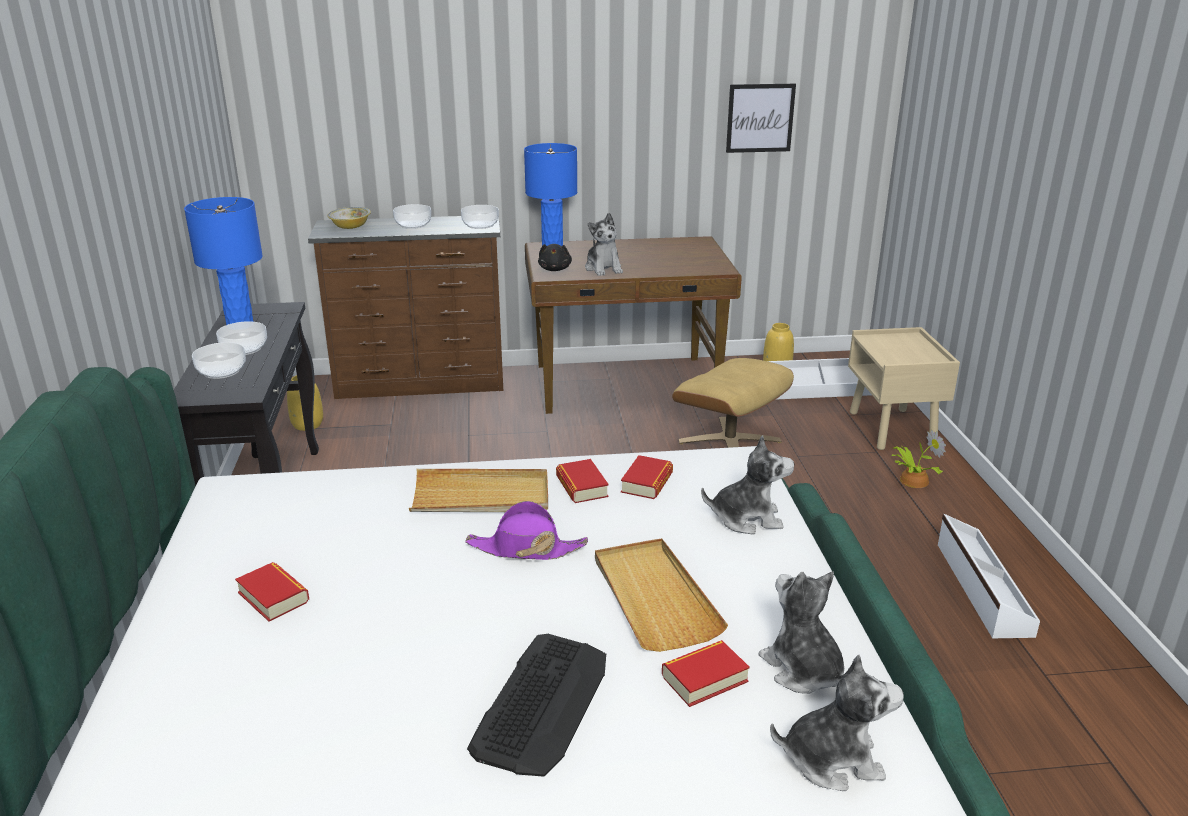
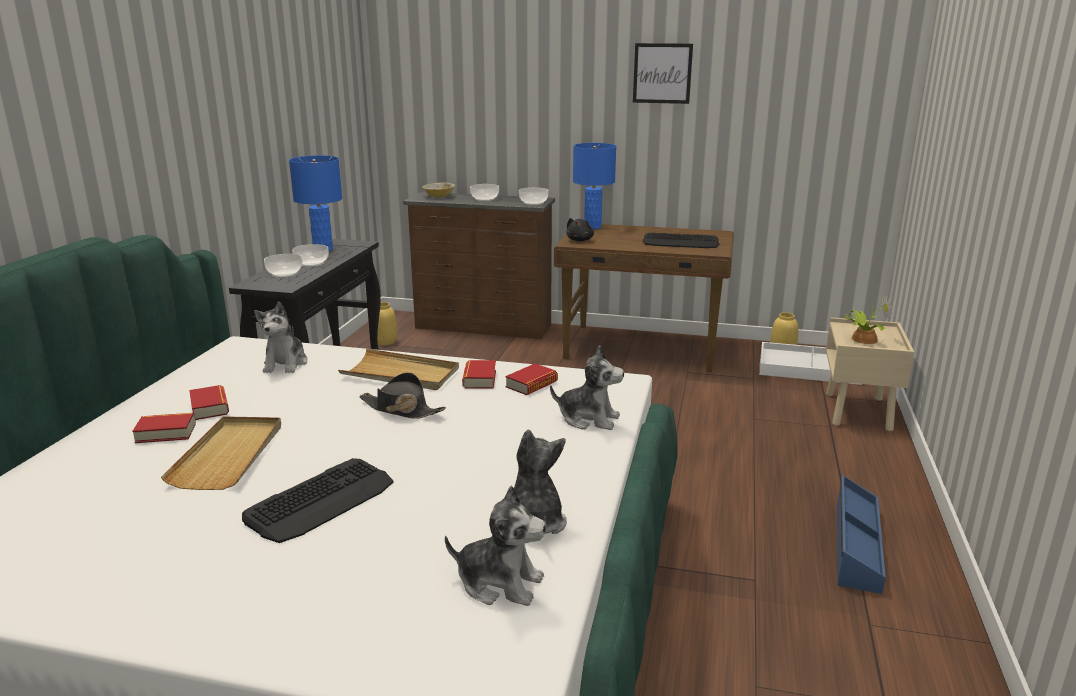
camera: 20 degrees right, 5 degrees down
(526, 549) = (401, 409): purple hat -> black hat
(603, 268) = (619, 243): plush toy -> plush toy (285, 364)
(654, 597) = (465, 455): beige tray -> beige tray (229, 455)
(670, 259) = (680, 242): none -> keyboard
(704, 679) = (452, 511): book -> book (166, 433)
(730, 442) = (701, 399): beige ottoman -> none
(760, 118) = (780, 131): picture -> picture (662, 73)
(912, 480) = (848, 453): potted plant -> potted plant (862, 339)
(981, 588) = (855, 545): white storage box -> blue storage box

